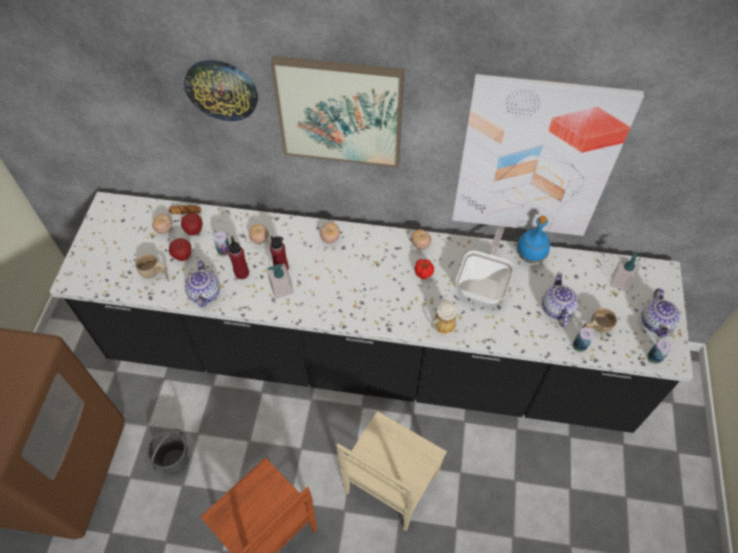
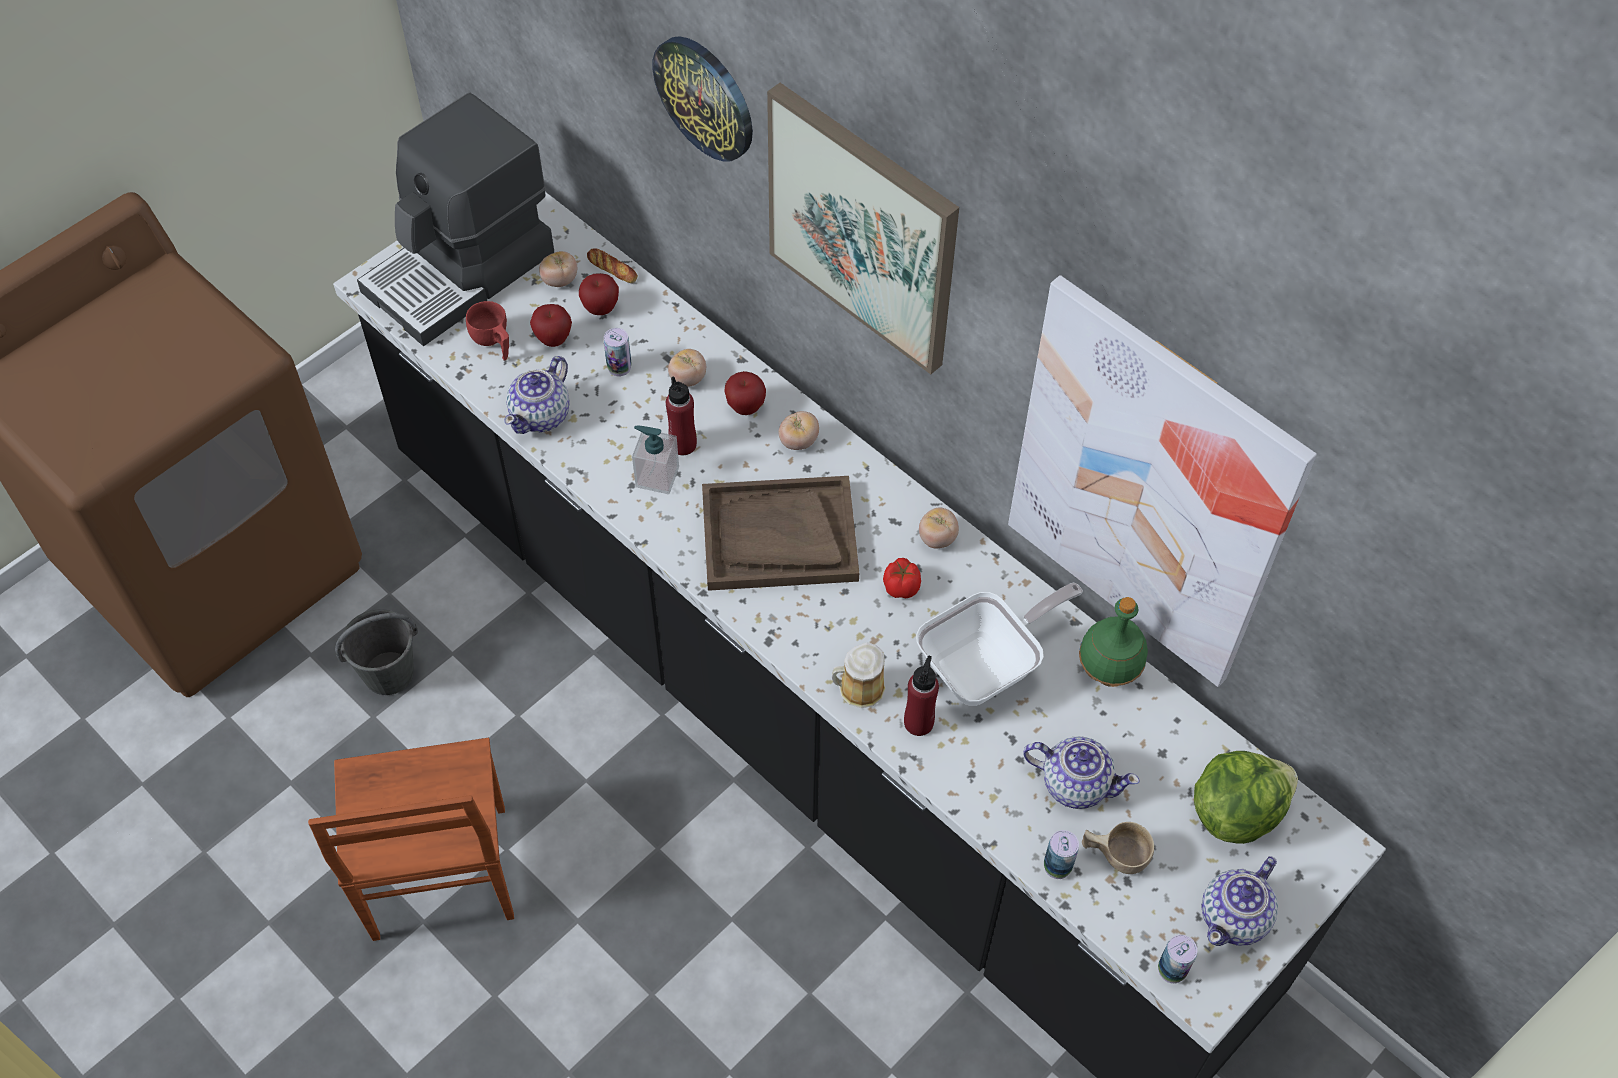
camera: 35 degrees right, 0 degrees up
(113, 251) = (462, 272): none -> coffee machine
(155, 274) = (493, 343): beige cup -> red cup
(241, 273) = (618, 416): red bottle -> red bottle (918, 722)
(295, 237) = (745, 407): none -> apple
(356, 283) = (779, 536): none -> brown tray
(389, 485) = (677, 931): beige chair -> none
(529, 257) = (1108, 671): blue bottle -> green bottle
(556, 309) = (1074, 783): teapot -> teapot turned 75 degrees clockwise
(620, 282) = (1235, 812): soap dispenser -> lettuce

